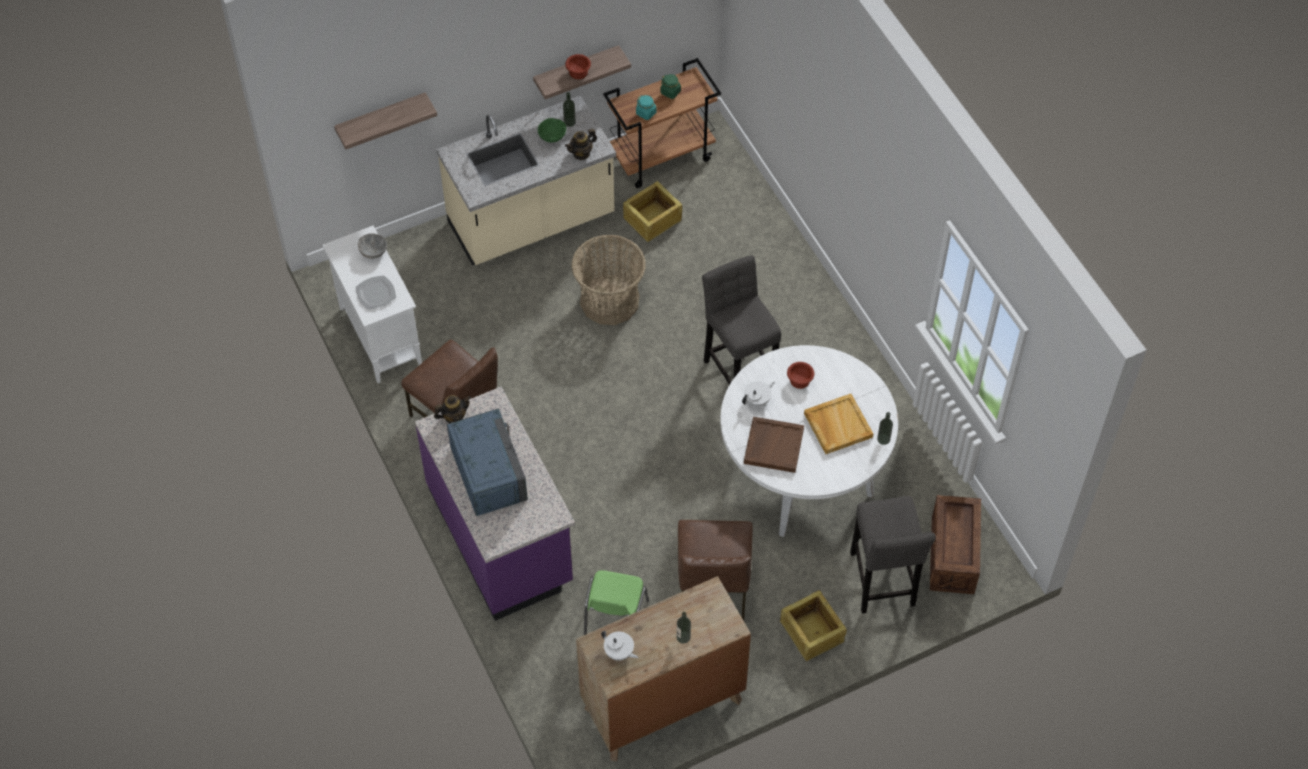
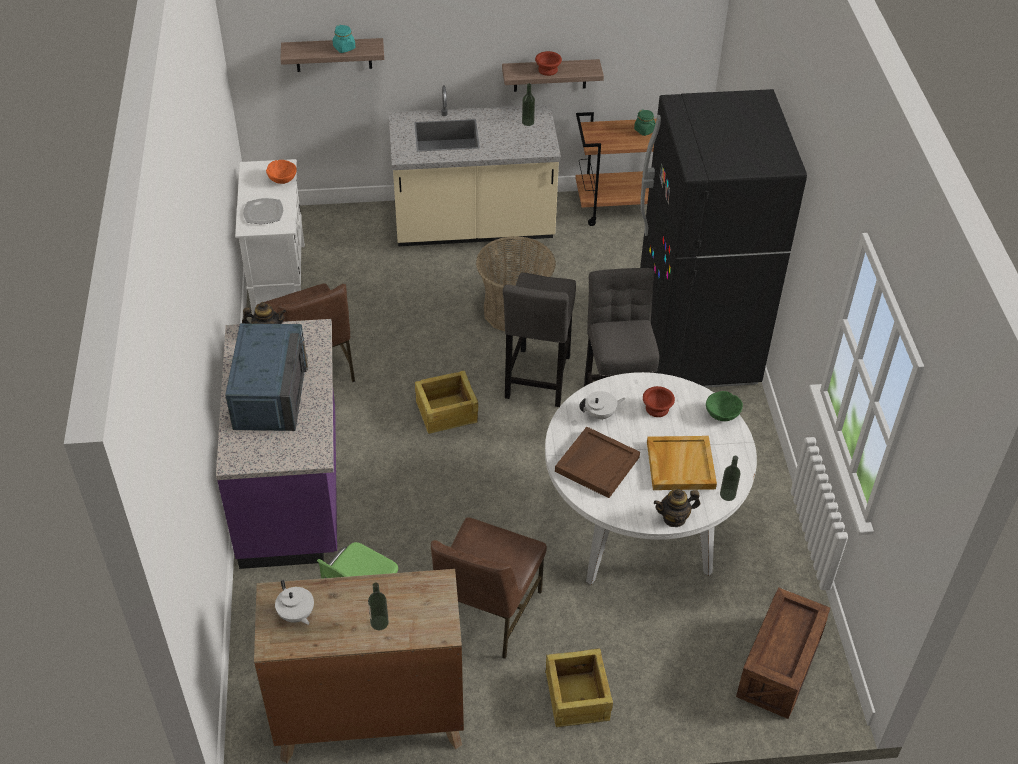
camera: 20 degrees right, 10 degrees down
(373, 252) = (282, 180): grey bowl -> orange bowl
(552, 136) = (504, 129): green bowl -> green bowl (722, 414)
(581, 153) = (526, 149): teapot -> teapot (674, 518)
(646, 113) = (612, 141): turquoise jar -> turquoise jar (344, 48)
(651, 219) = (591, 254): crate -> crate (446, 411)
(781, 286) = (696, 346): none -> black fridge
(882, 583) = (682, 670): grey stool -> grey stool (537, 381)

